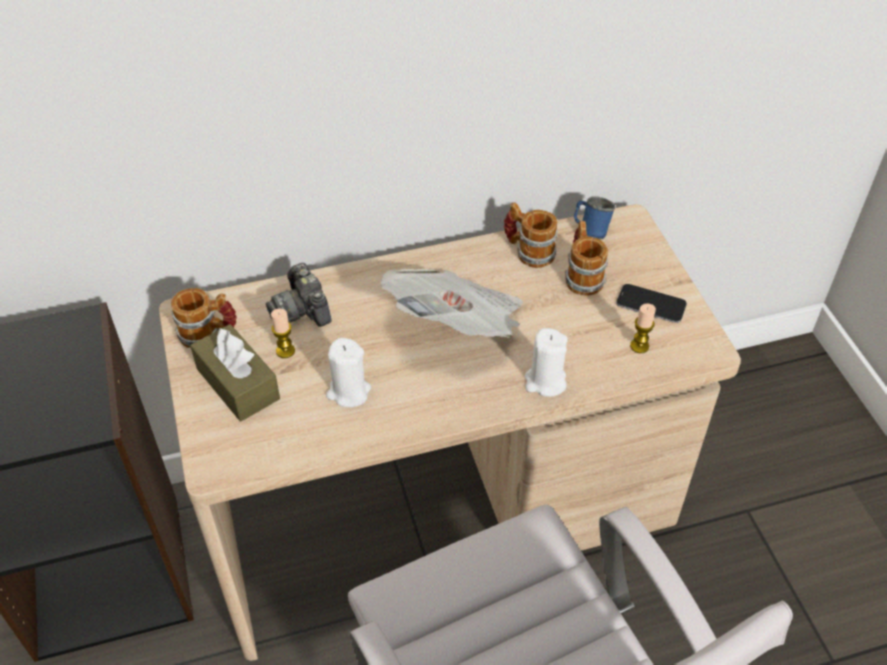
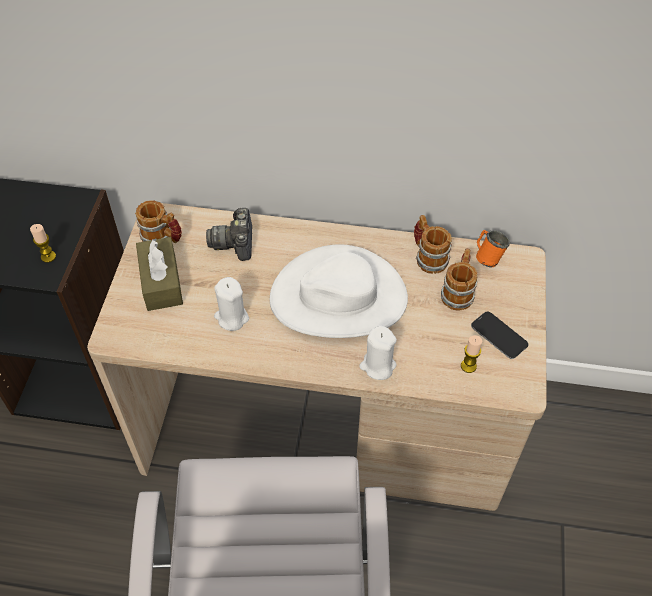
camera: 25 degrees right, 5 degrees up
(285, 351) = (206, 270): candle -> candle (48, 256)
(458, 326) = (338, 297): newspaper -> white hat
(590, 231) = (487, 257): blue mug -> orange mug

